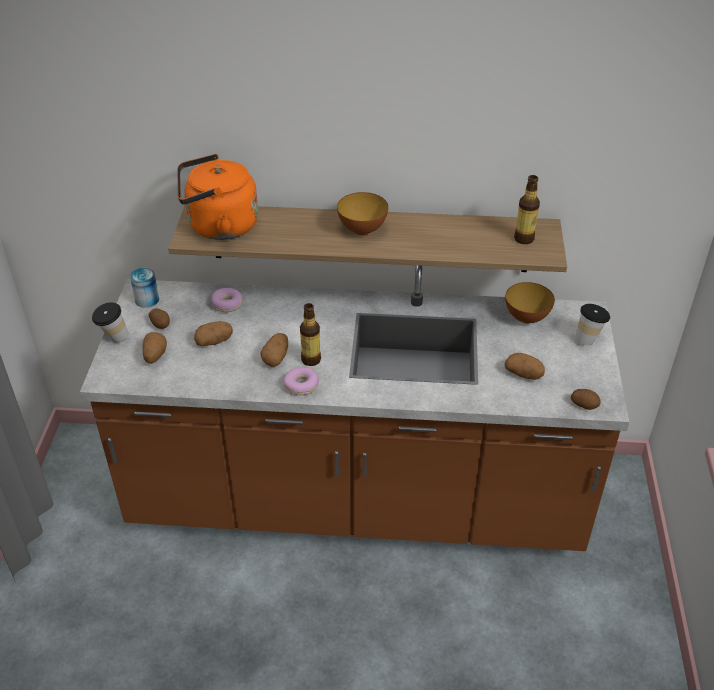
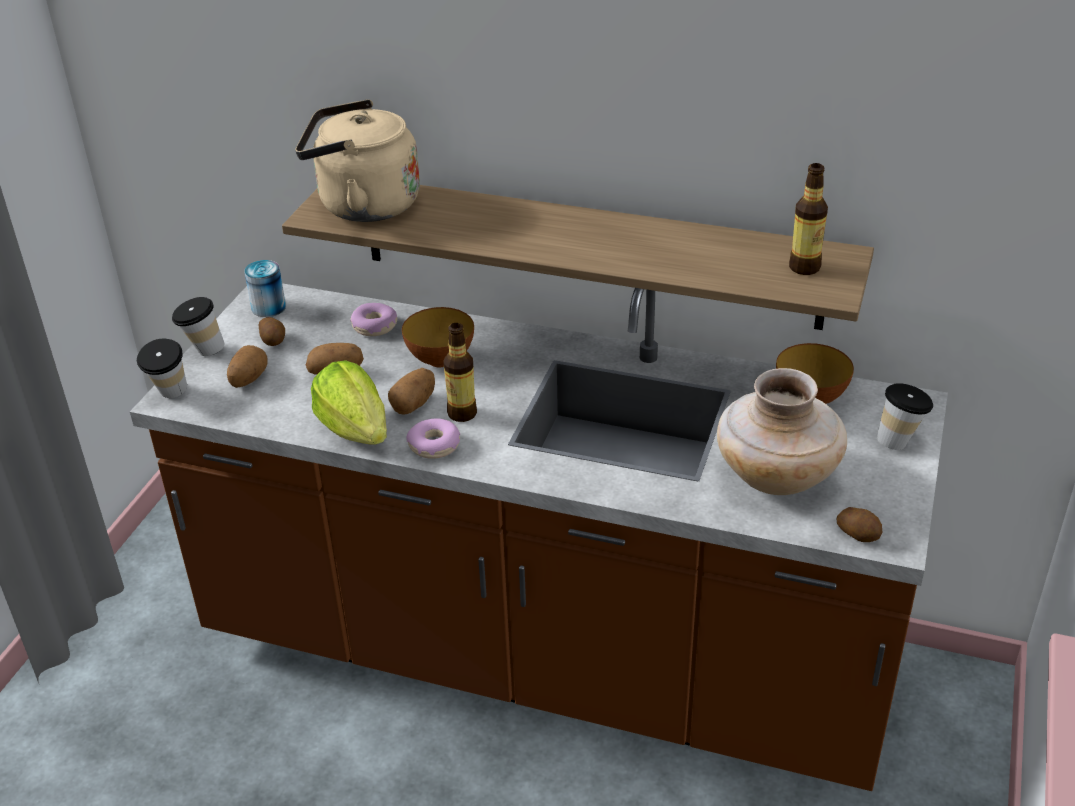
camera: 15 degrees right, 5 degrees down
(104, 376) = (170, 396): none -> cup
(218, 226) = (362, 205): orange kettle -> beige kettle
(244, 381) = (355, 429): none -> lettuce
(362, 230) = (564, 230): bowl -> bowl (440, 360)
(524, 374) = (776, 477): potato -> beige vase

